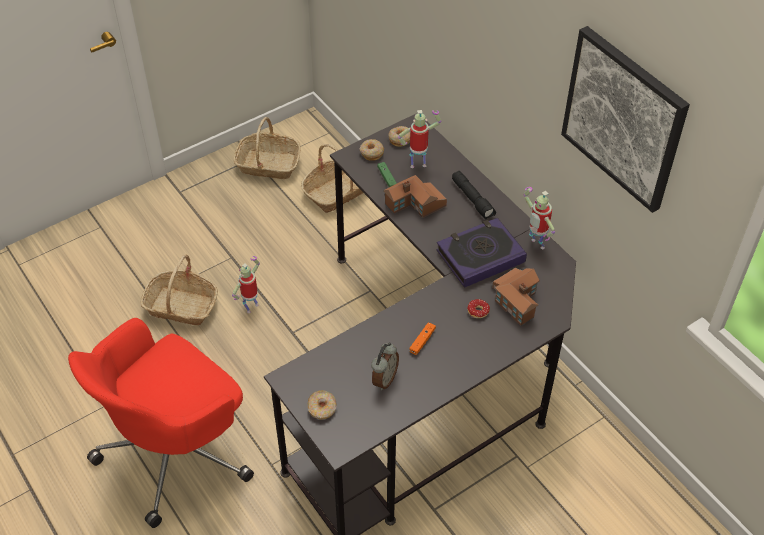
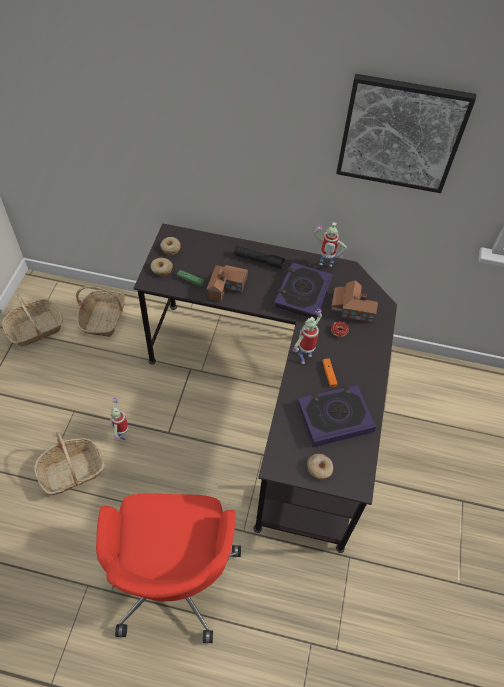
camera: 45 degrees left, 5 degrees up
(384, 379) = (334, 417): alarm clock -> book
(418, 164) = (200, 258): toy robot -> toy robot (304, 357)

